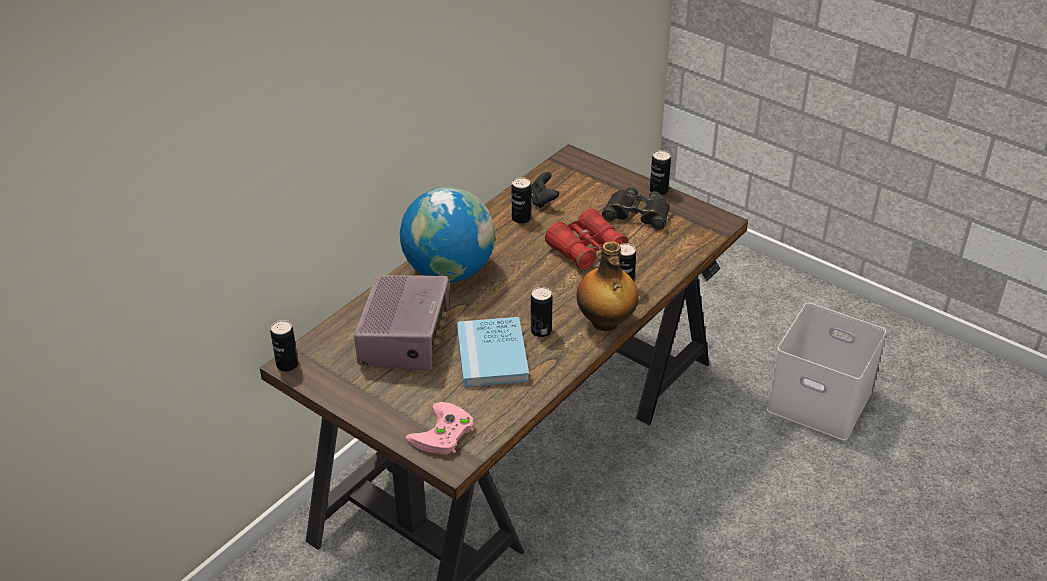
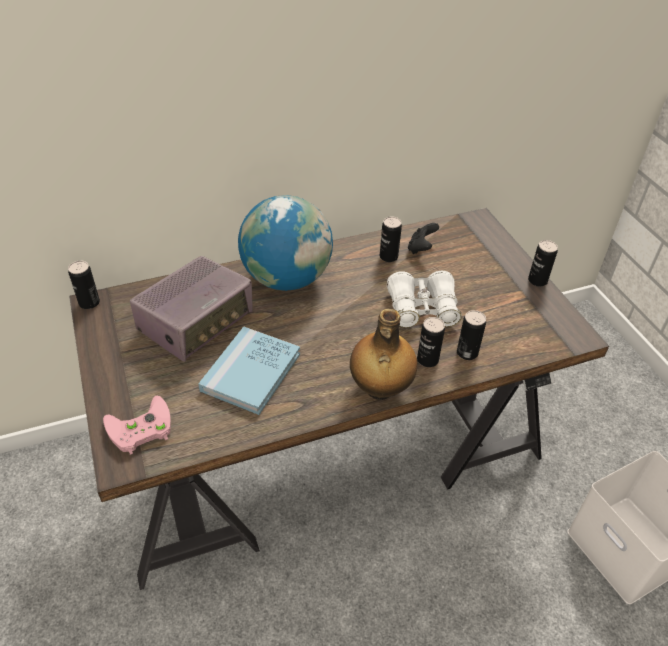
camera: 30 degrees right, 5 degrees up
(541, 331) = (314, 369): can -> can (467, 353)
(586, 249) = (422, 309): red binoculars -> white binoculars
(637, 214) = (498, 295): black binoculars -> none

